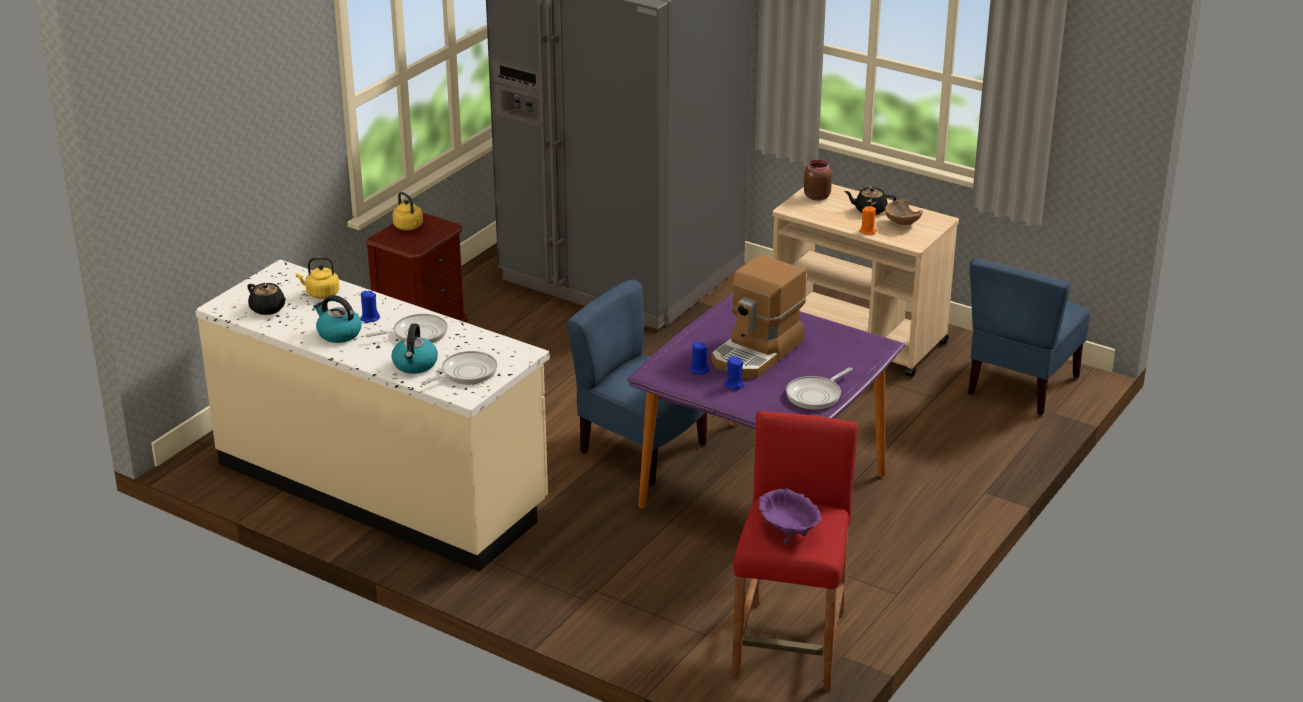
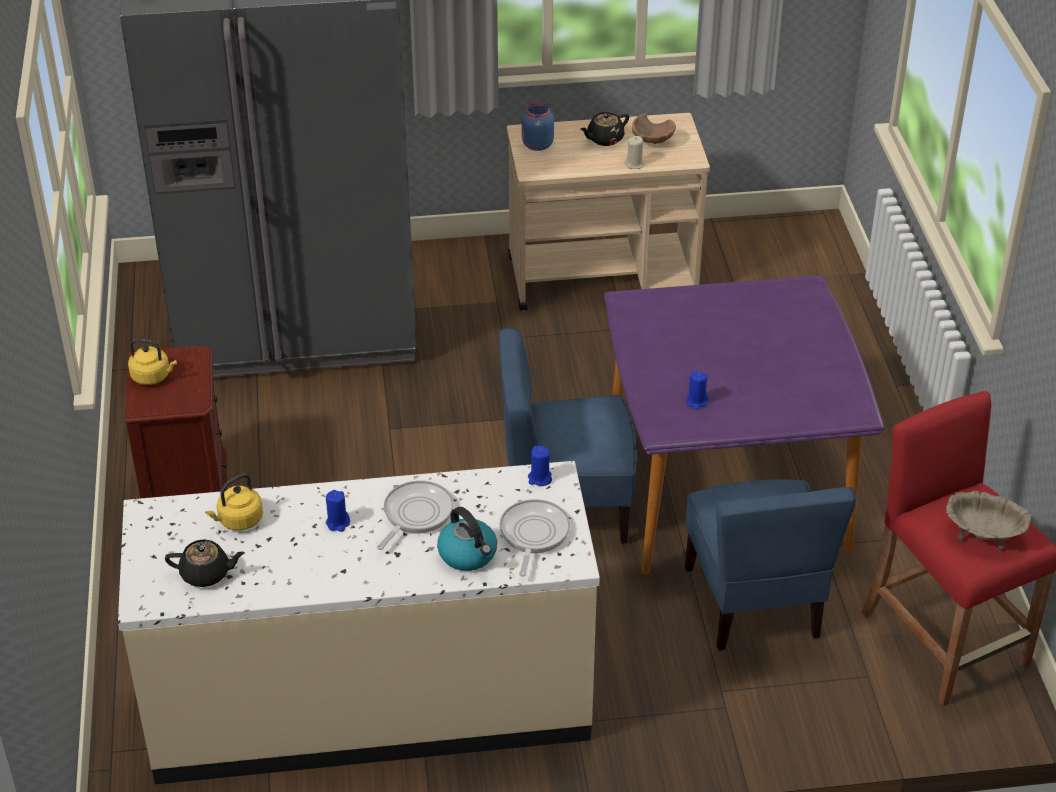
camera: 40 degrees left, 10 degrees up
(338, 334) = (332, 562): kettle -> none
(734, 385) = (749, 402): blue candle -> blue candle (539, 478)
(758, 352) = (720, 352): coffee machine -> none
(789, 530) = (983, 534): purple bowl -> beige bowl
(816, 196) = (536, 145): brown jar -> blue jar
(816, 395) = (831, 373): frying pan -> none
(868, 231) = (634, 164): orange candle -> beige candle
(1021, 385) = (792, 258): blue chair -> blue chair (754, 602)

